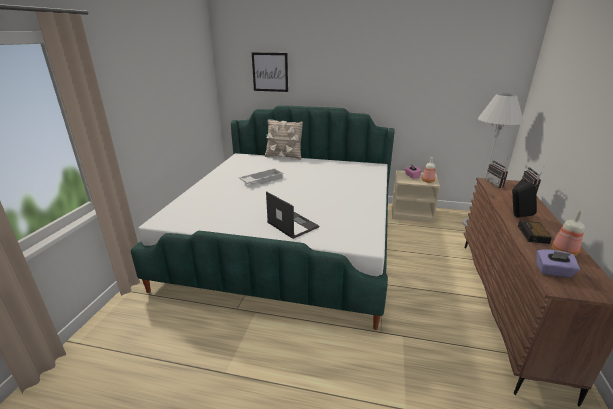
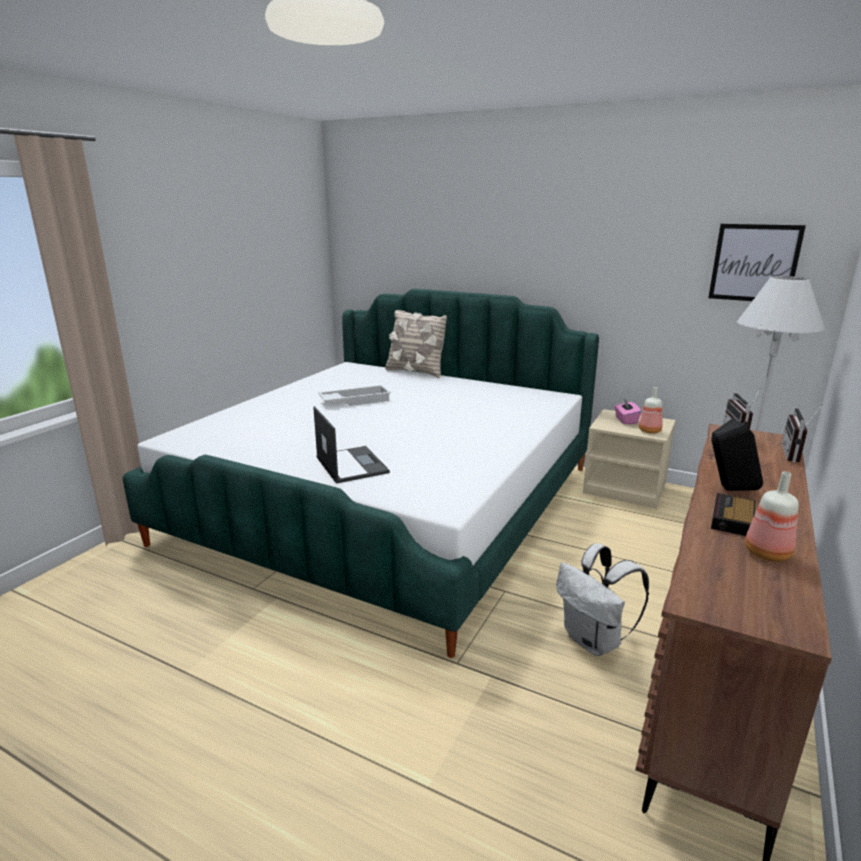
camera: 15 degrees right, 5 degrees down
(270, 72) = (405, 236): picture -> picture (754, 263)
(443, 304) = (594, 641): none -> white backpack
(553, 271) = (714, 579): purple tissue box -> none

